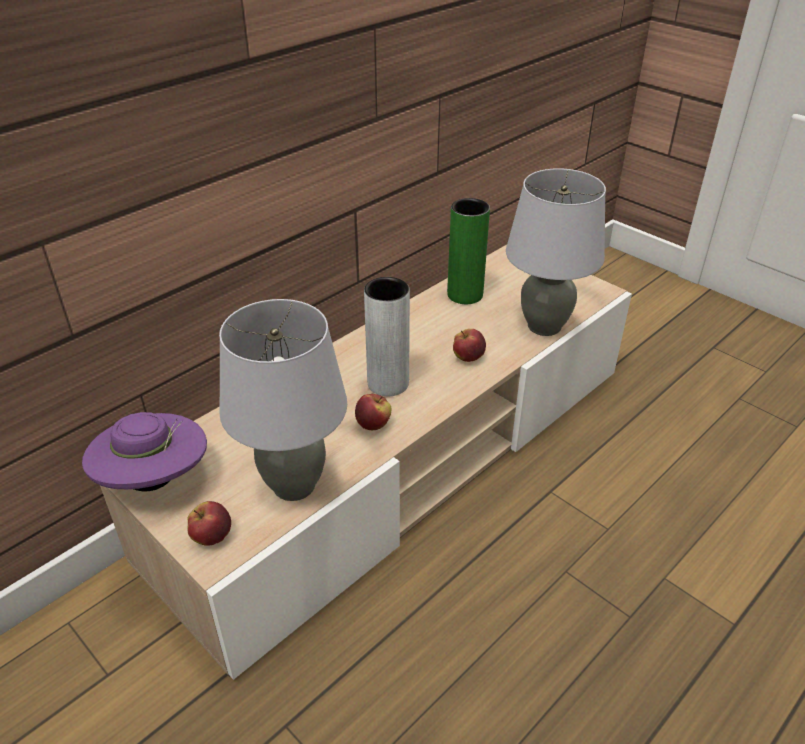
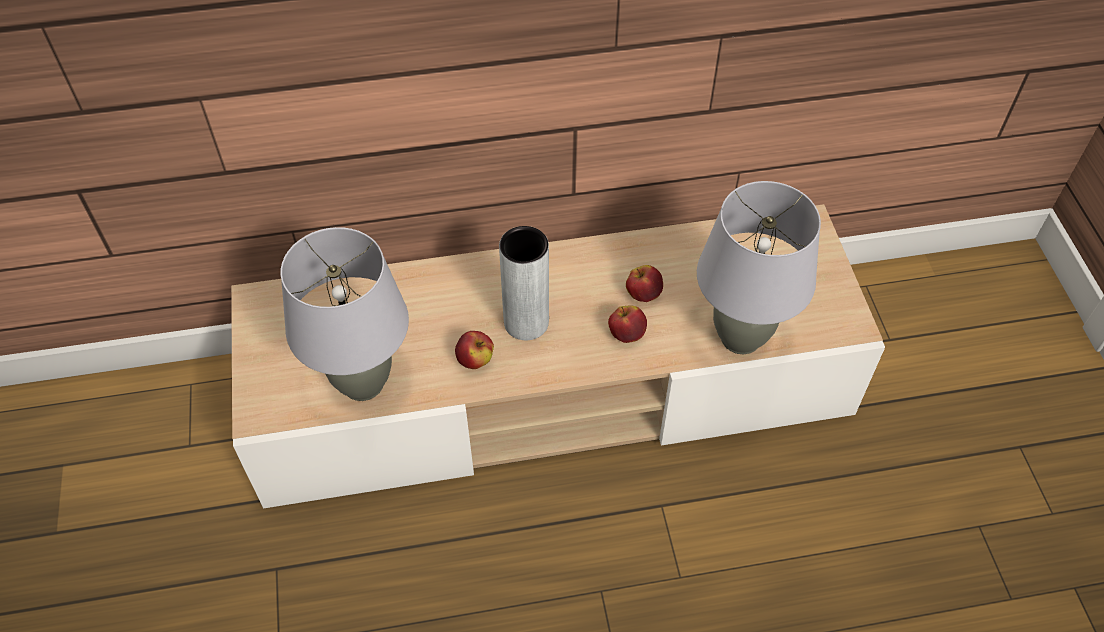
camera: 35 degrees right, 15 degrees up
(155, 480) = (267, 316): purple hat -> none
(212, 537) = (269, 394): apple -> apple (643, 294)
(465, 295) = (696, 254): green vase -> none

